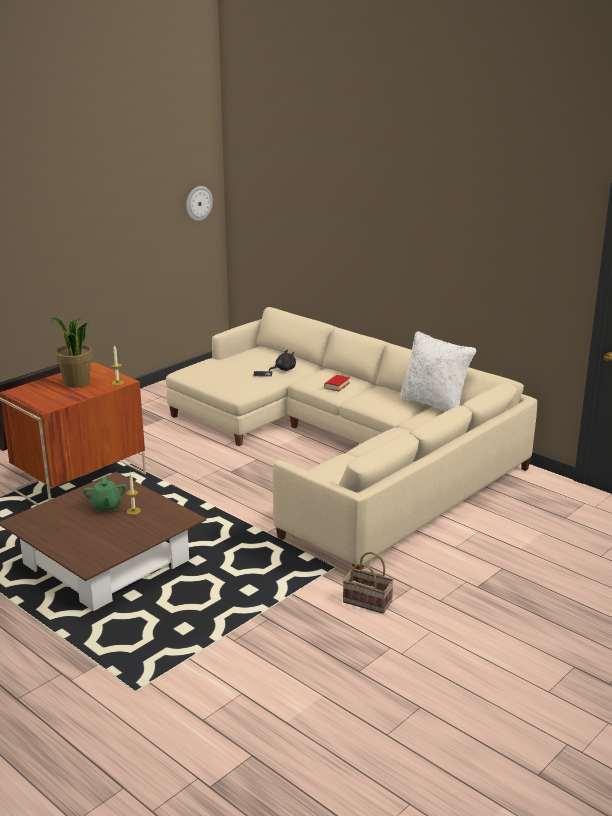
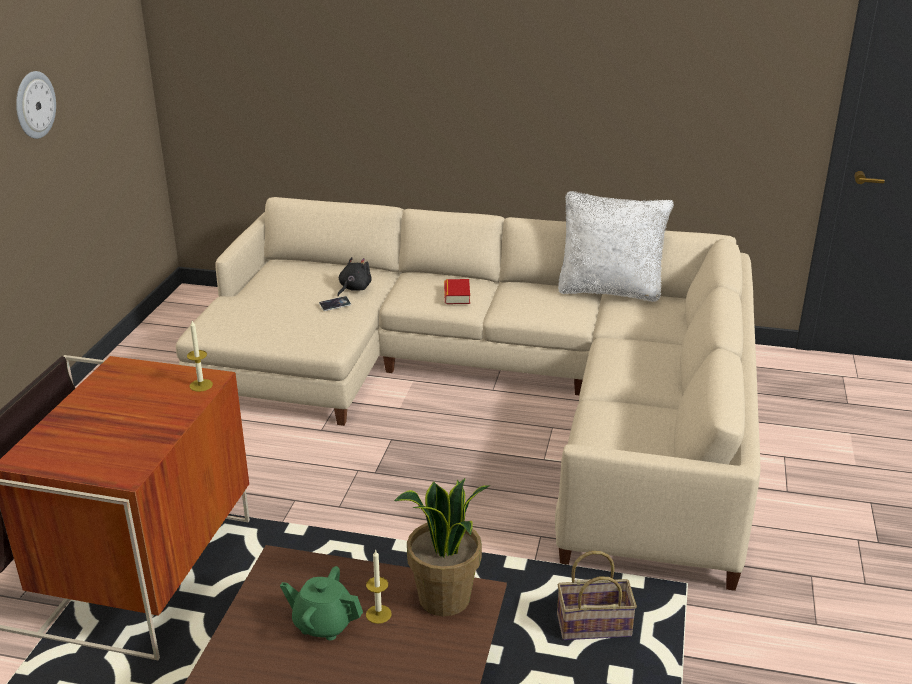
camera: 30 degrees left, 5 degrees up
(76, 383) = (125, 406): potted plant -> potted plant (444, 599)
(106, 507) = (323, 624): green teapot -> green teapot turned 150 degrees clockwise
(198, 203) = (119, 48): wall clock -> wall clock (34, 105)
(369, 601) = (789, 624): basket -> basket (595, 624)

